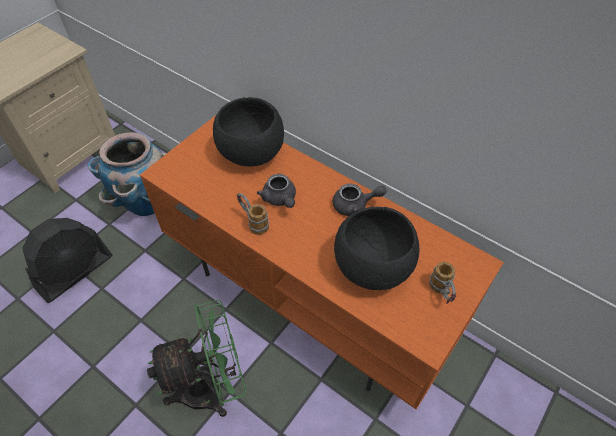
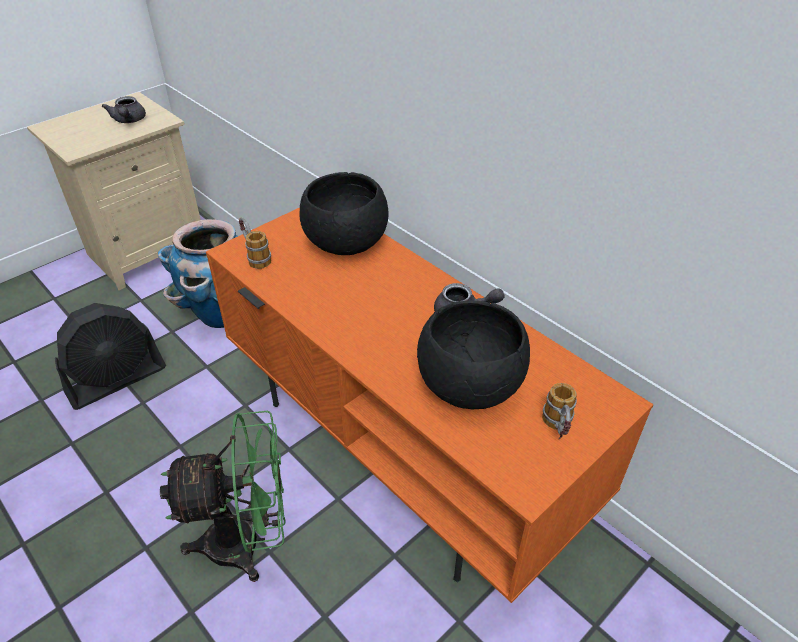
camera: 10 degrees right, 10 degrees down
(253, 222) = (328, 316): mug -> mug (255, 256)
(280, 199) = (369, 296): grey teapot -> grey teapot (129, 121)

